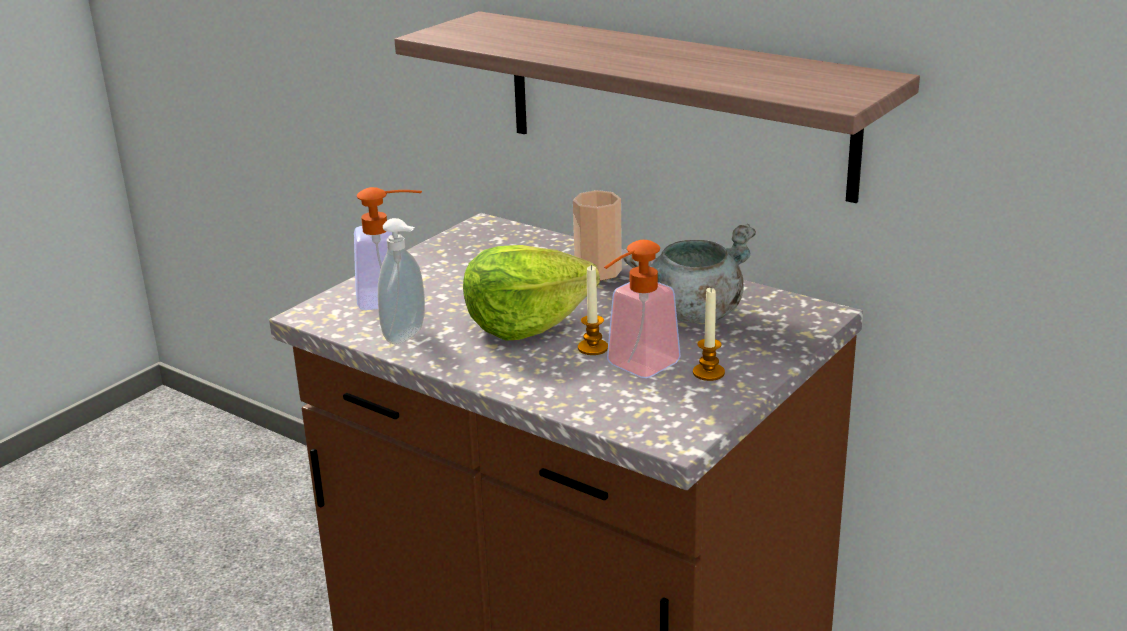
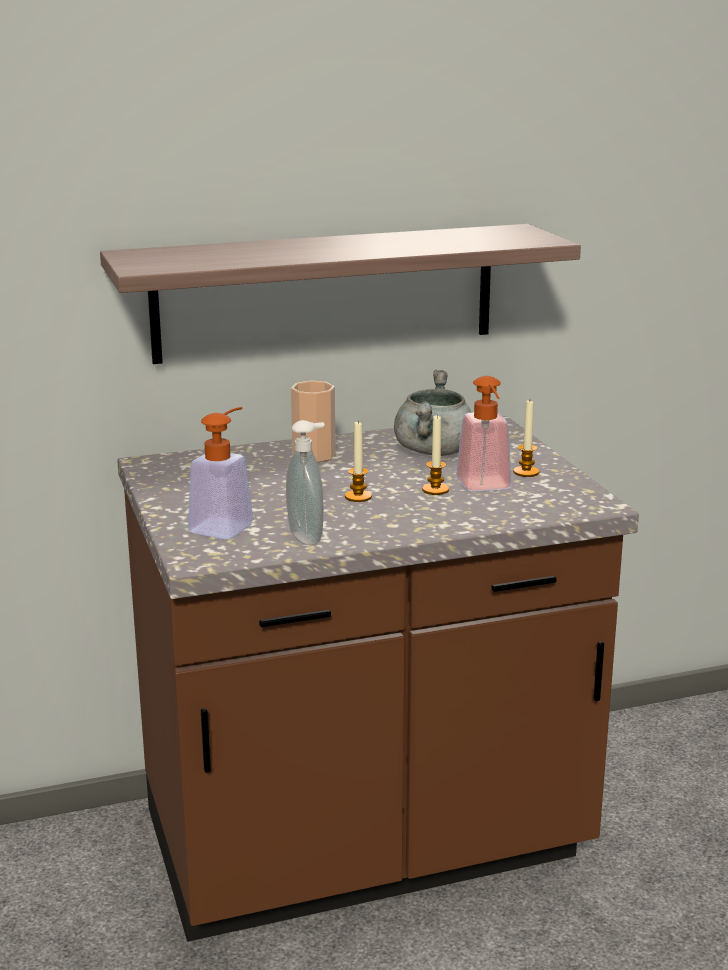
camera: 55 degrees left, 5 degrees down
(526, 323) = (358, 497): lettuce -> candle

